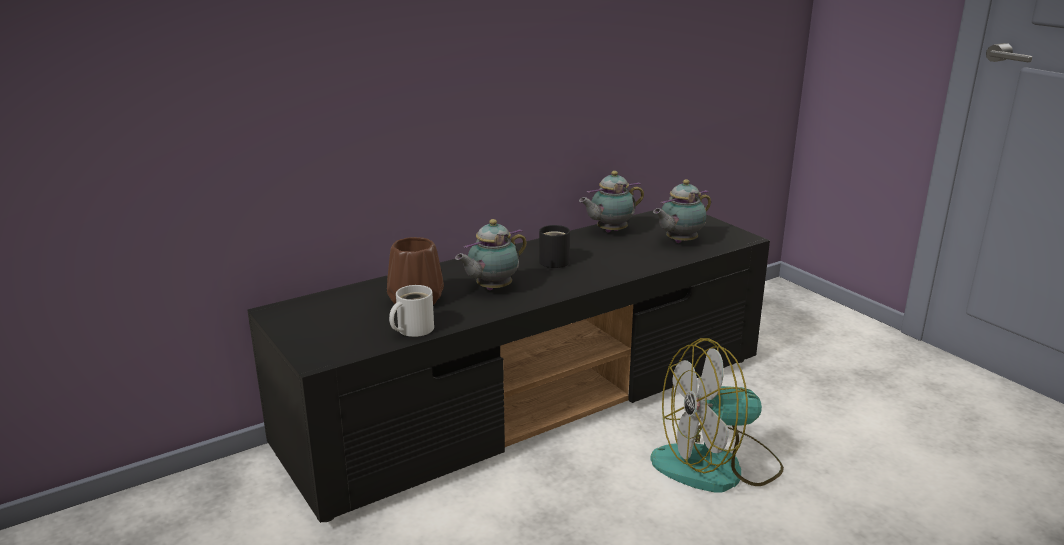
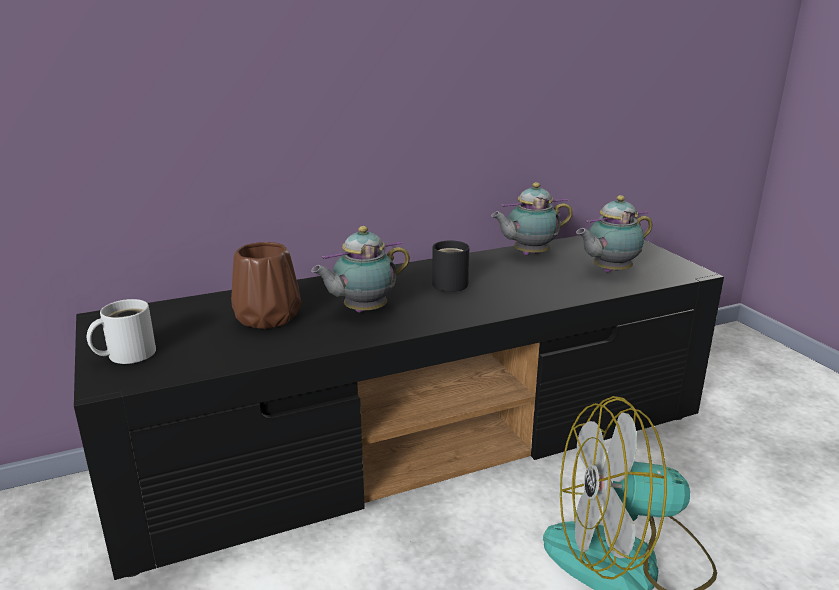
camera: 10 degrees right, 0 degrees up
(412, 329) = (242, 354): white mug -> white mug (127, 354)

